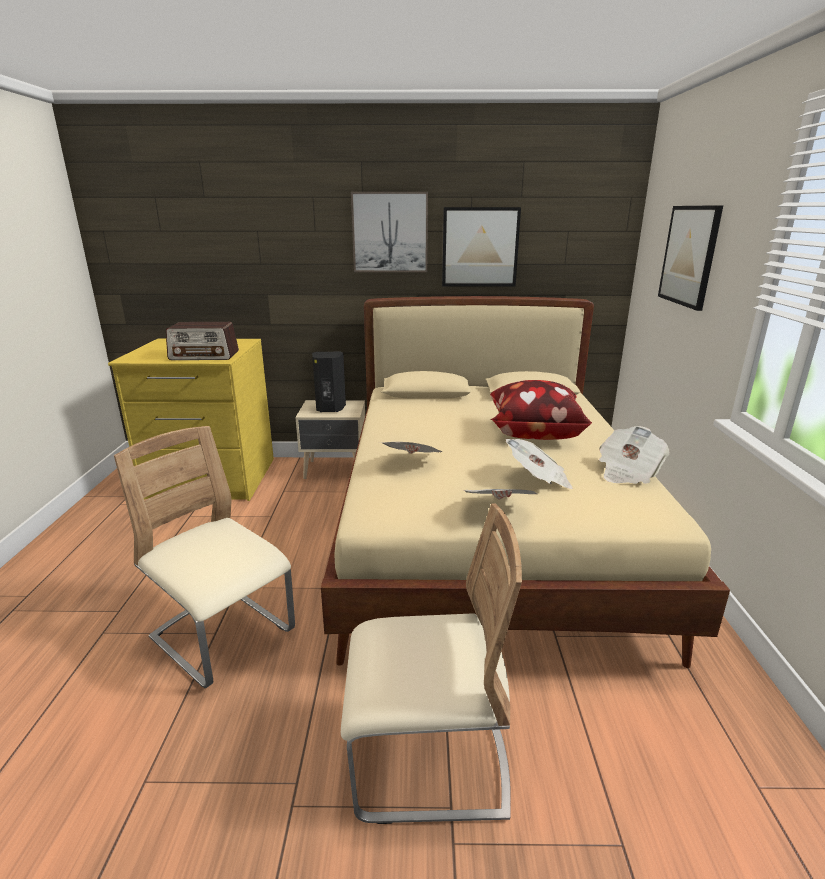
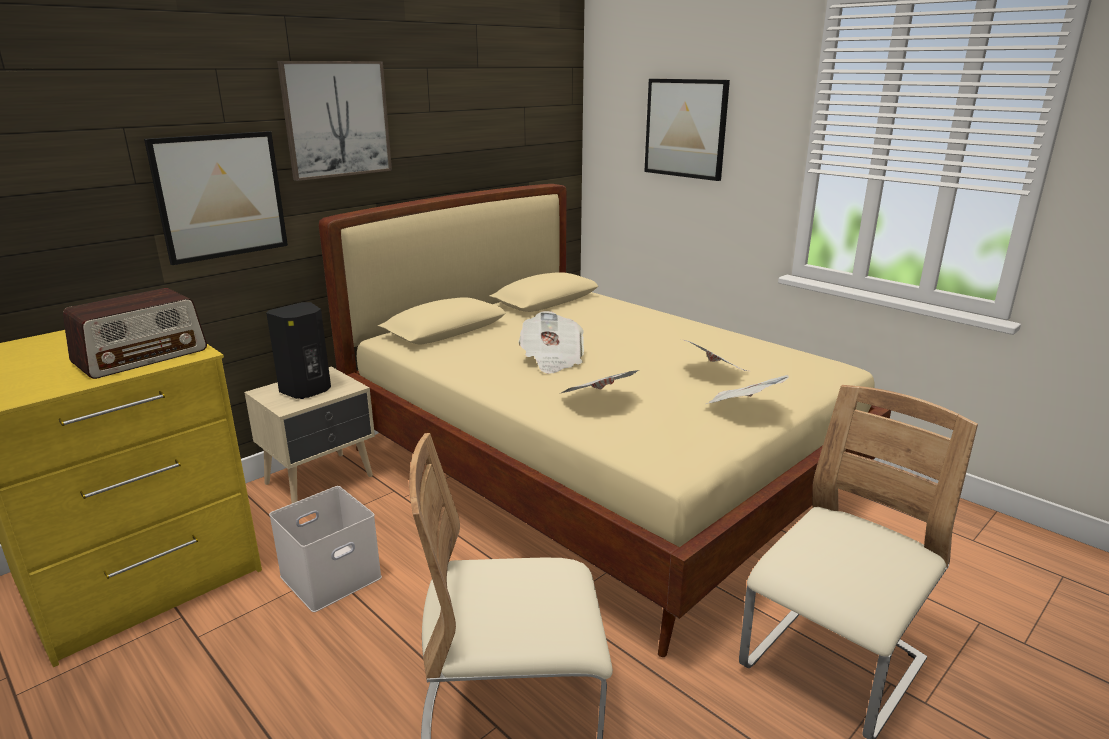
camera: 45 degrees left, 0 degrees up
(269, 518) = (331, 575): none -> white storage box
(480, 247) = (443, 132): picture -> picture (220, 196)
(533, 433) = (627, 336): pillow -> none
(627, 472) = (752, 343): newspaper -> newspaper (552, 360)

